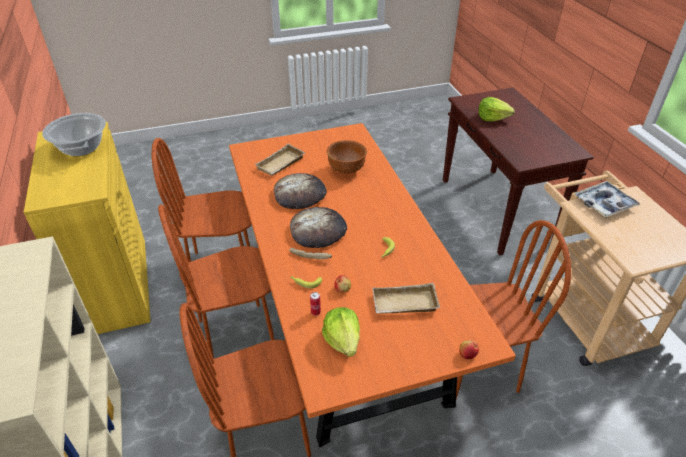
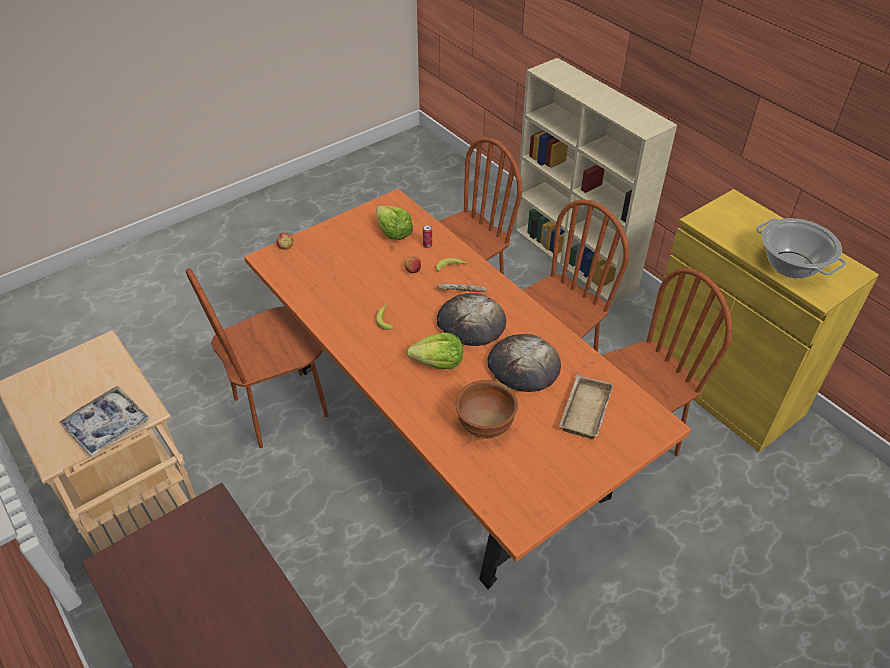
camera: 160 degrees right, 5 degrees up
(404, 304) = (349, 270): beige tray -> none
(492, 118) = (262, 635): lettuce -> lettuce (438, 362)

